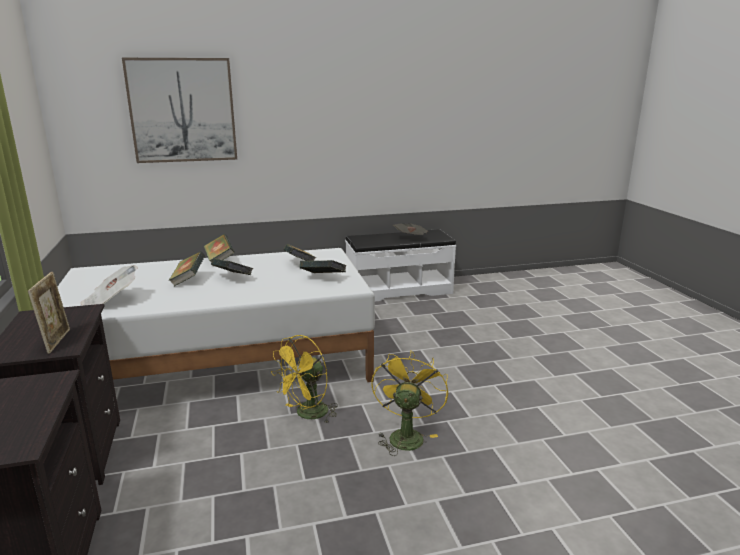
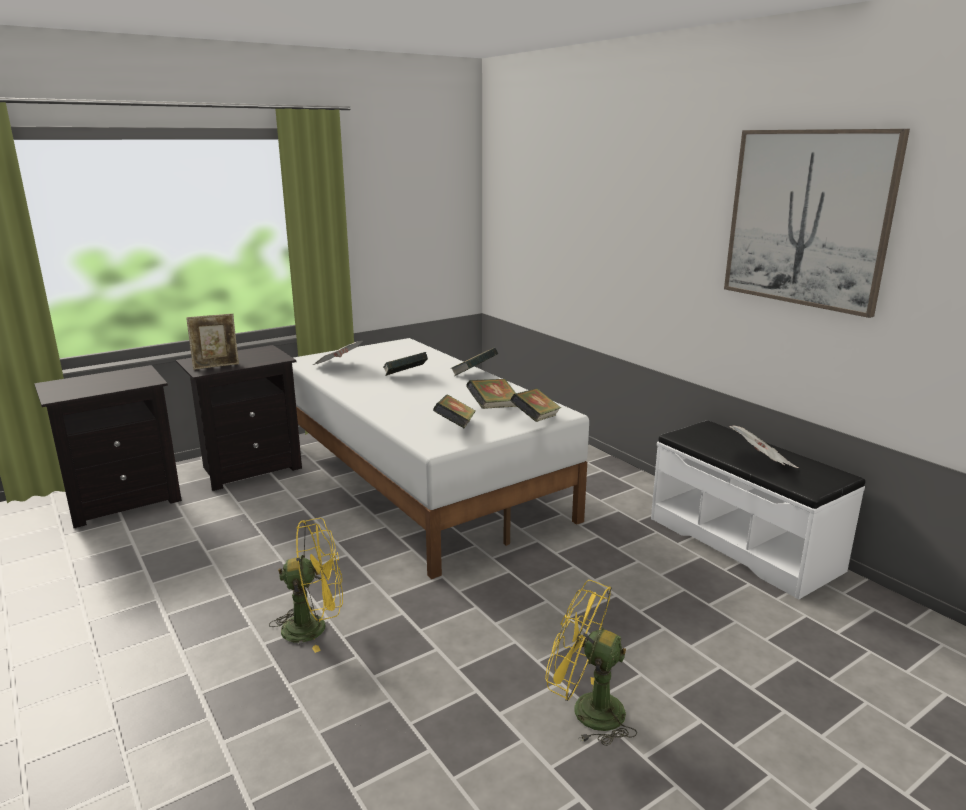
camera: 70 degrees right, 0 degrees up
(182, 110) = (568, 199): picture -> picture (807, 218)
(233, 278) = (423, 390): book -> book (535, 420)
(307, 414) = (338, 552): yellow fan -> yellow fan (586, 710)

